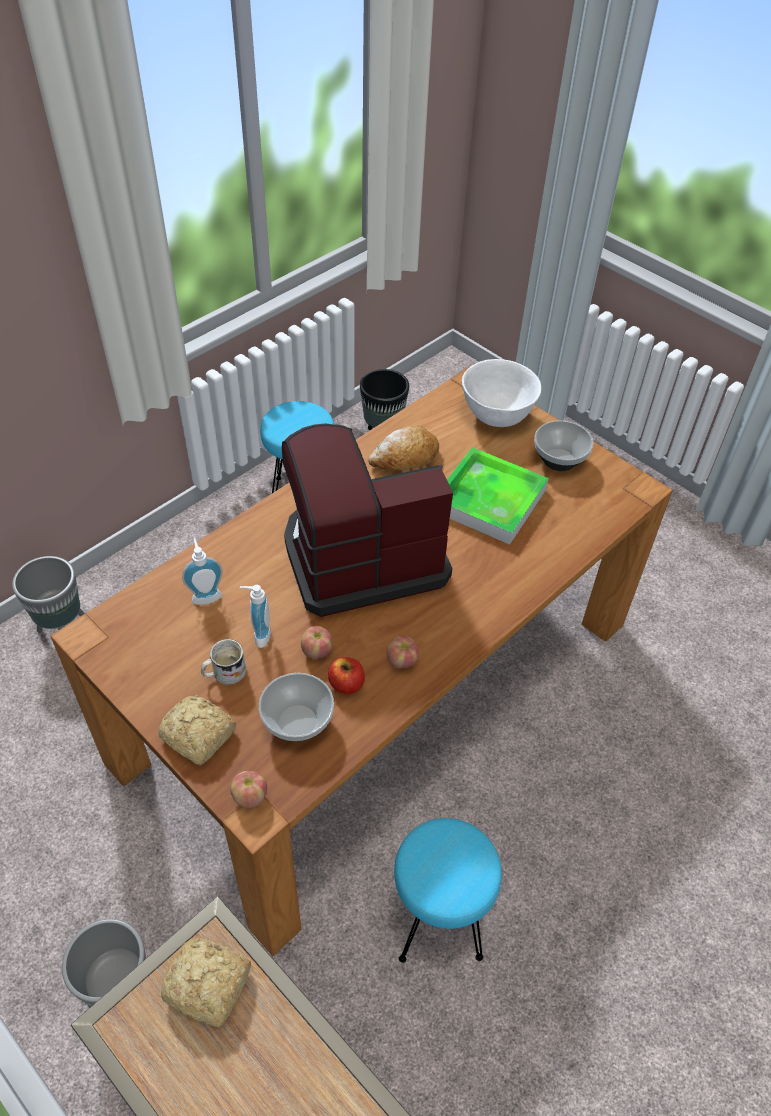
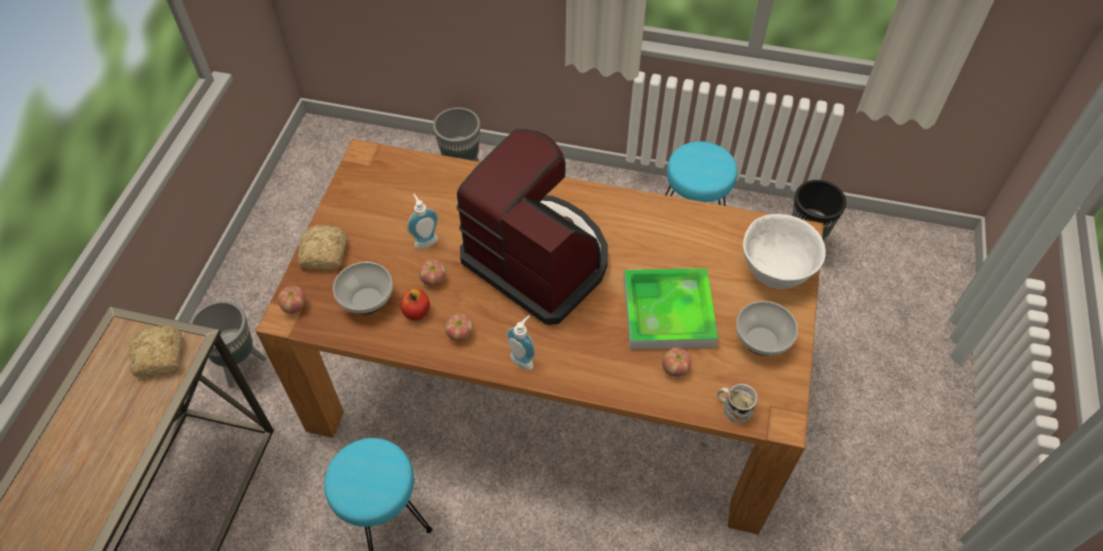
camera: 60 degrees right, 5 degrees up
(206, 595) = (438, 193): soap dispenser -> soap dispenser (524, 359)
(224, 674) = (380, 240): white mug -> white mug (733, 408)
(404, 458) = (666, 234): bread -> none
(549, 526) = (675, 368): none -> apple

